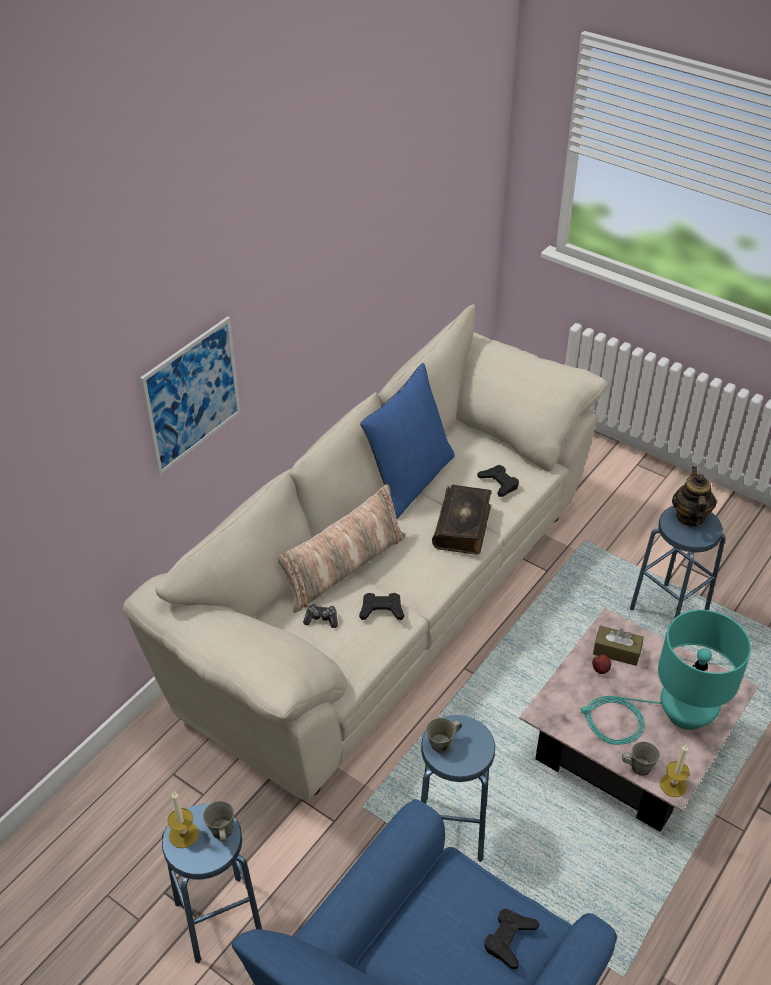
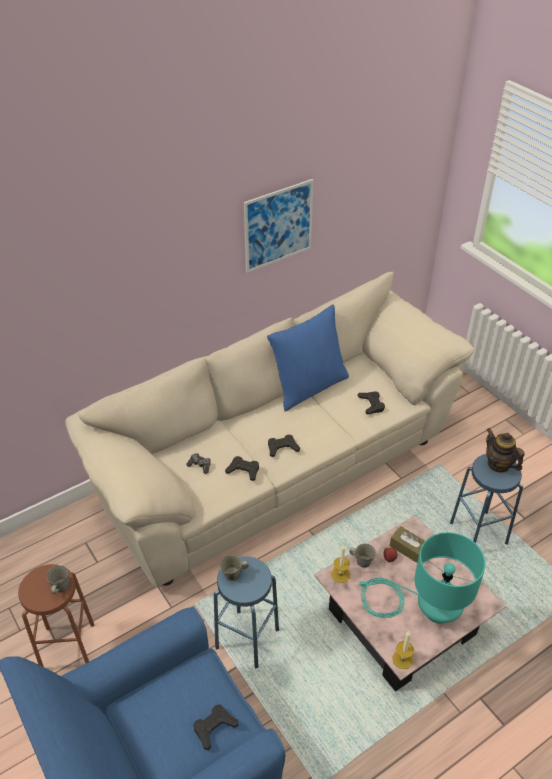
camera: 20 degrees right, 0 degrees up
(183, 834) = (36, 581): candle -> candle (340, 574)
(192, 395) = (137, 288): picture -> picture (278, 226)
(218, 918) = (68, 646): blue stool -> brown stool
(343, 568) = (233, 435): pillow -> none
(415, 567) = (282, 448): none -> black game controller
(463, 526) = (330, 428): book -> none
(639, 767) = (383, 637): grey mug -> grey mug (362, 561)
(689, 517) = (498, 464): teapot -> teapot turned 60 degrees counterclockwise

